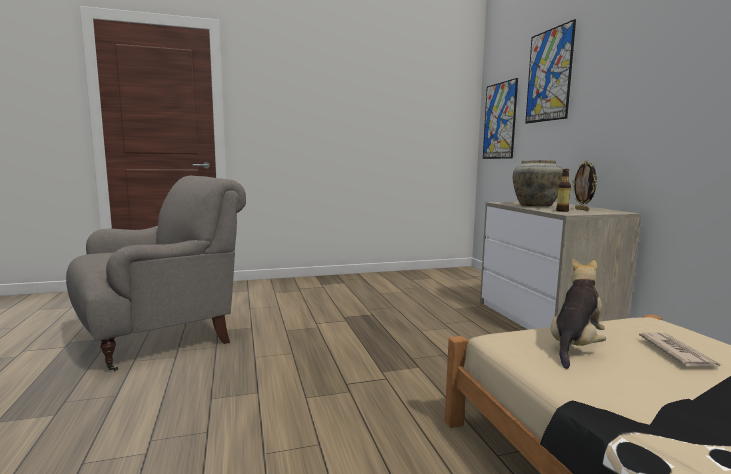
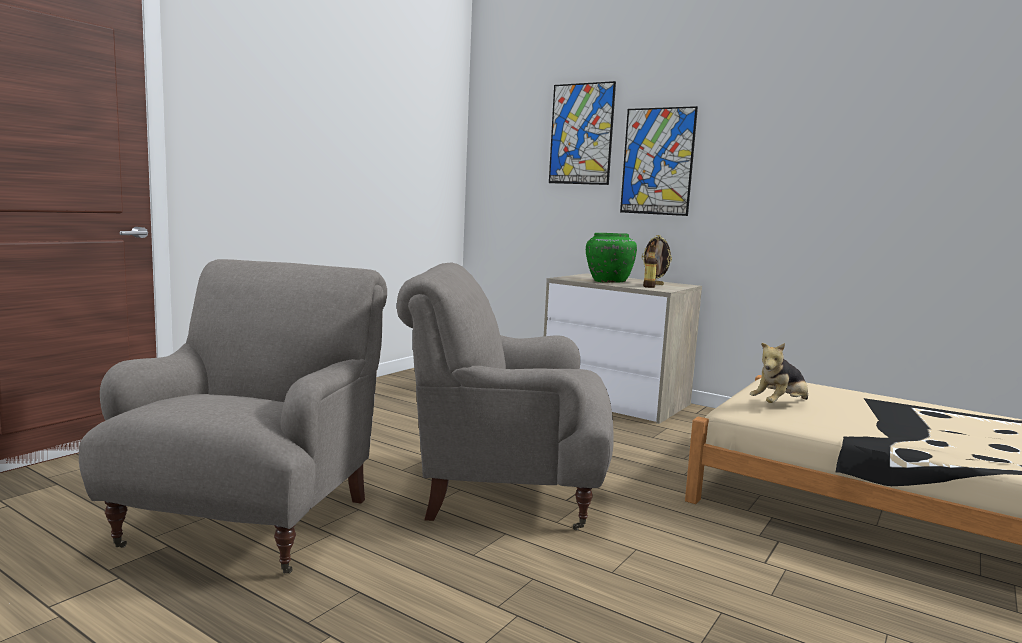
camera: 40 degrees left, 0 degrees up
(317, 363) = (505, 491): none -> grey armchair
(499, 121) = (504, 174): picture -> picture (657, 161)
(535, 206) = (608, 282): beige vase -> green vase
(575, 346) = (780, 405): plush toy -> plush toy turned 120 degrees counterclockwise
(677, 352) = (827, 397): newspaper -> none

